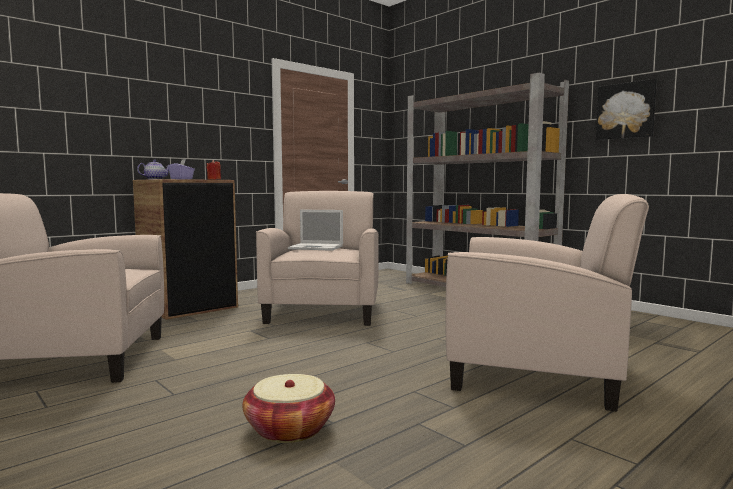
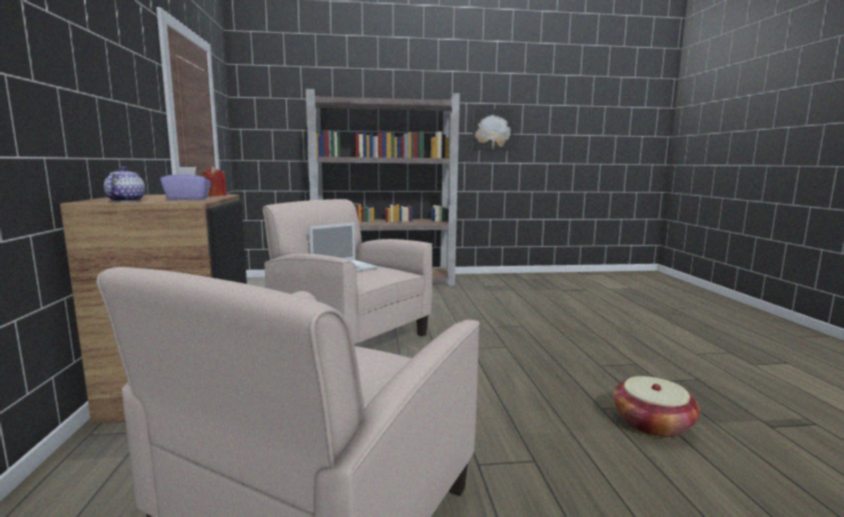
camera: 55 degrees left, 5 degrees up
(535, 372) = (589, 327): beige armchair -> none

